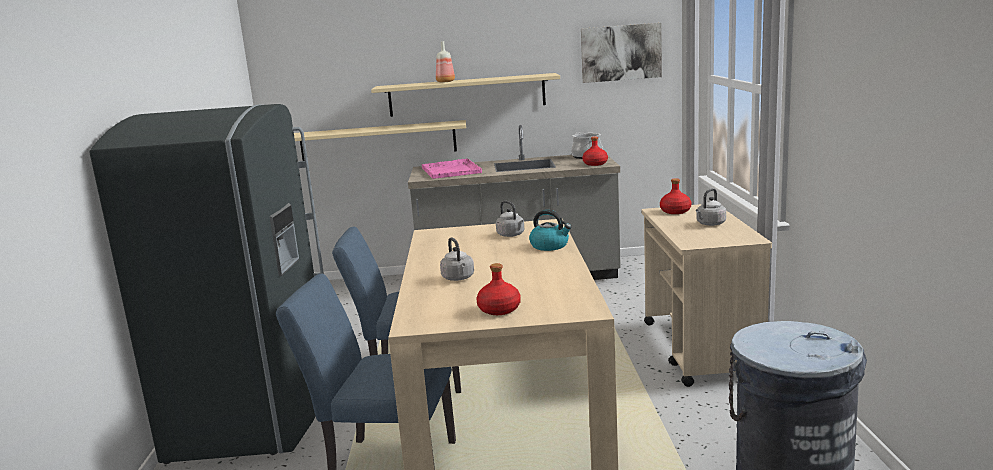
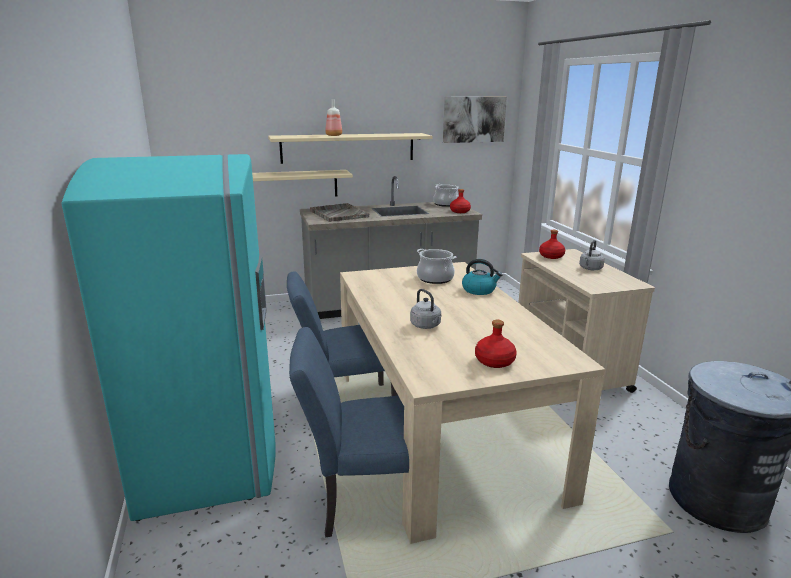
camera: 15 degrees left, 5 degrees up
(257, 411) = (211, 450): grey fridge -> turquoise fridge
(451, 170) = (338, 214): pink tray -> grey tray
(511, 235) = (435, 278): grey kettle -> cooking pot

